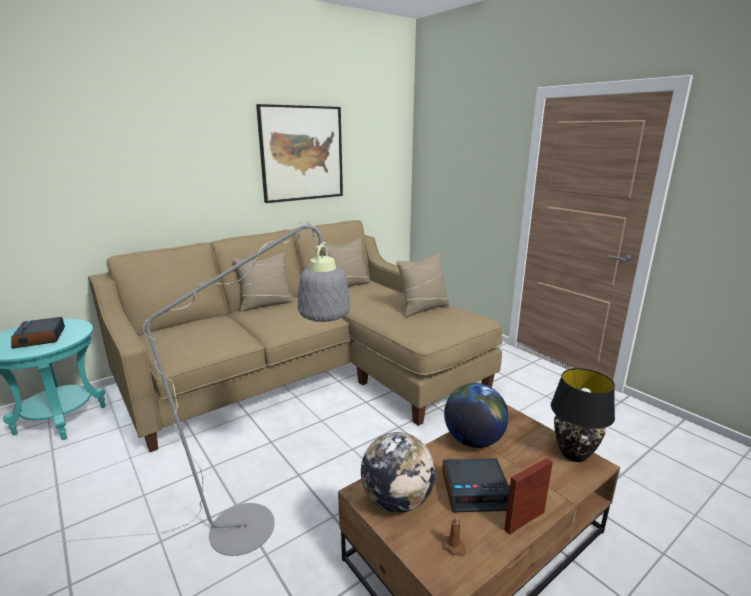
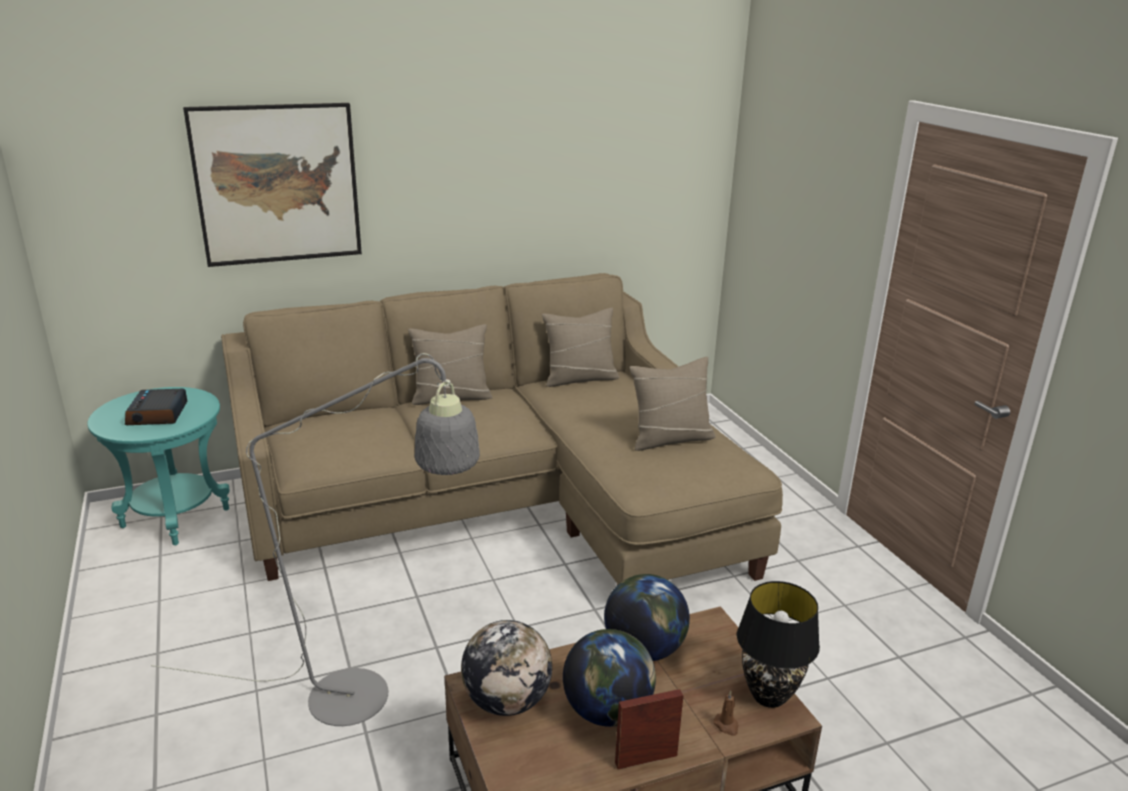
camera: 15 degrees right, 5 degrees up
(302, 153) = (536, 167): picture -> picture (277, 184)
(454, 547) = (545, 767): brown candle -> brown candle (726, 726)
(475, 490) = (607, 711): alarm clock -> globe

